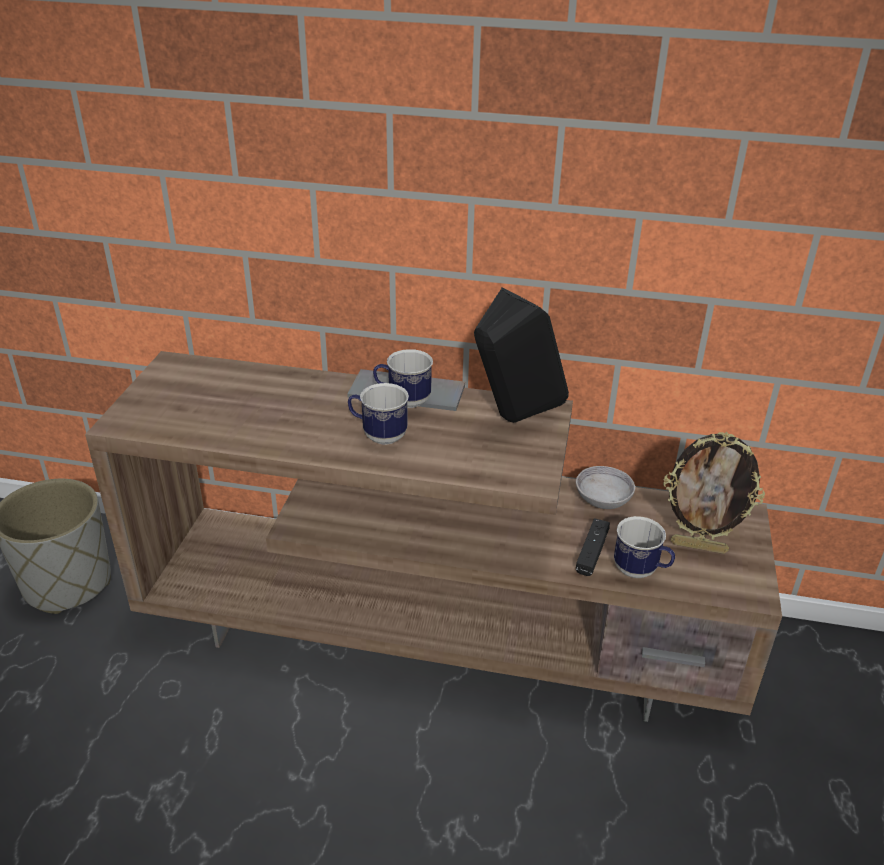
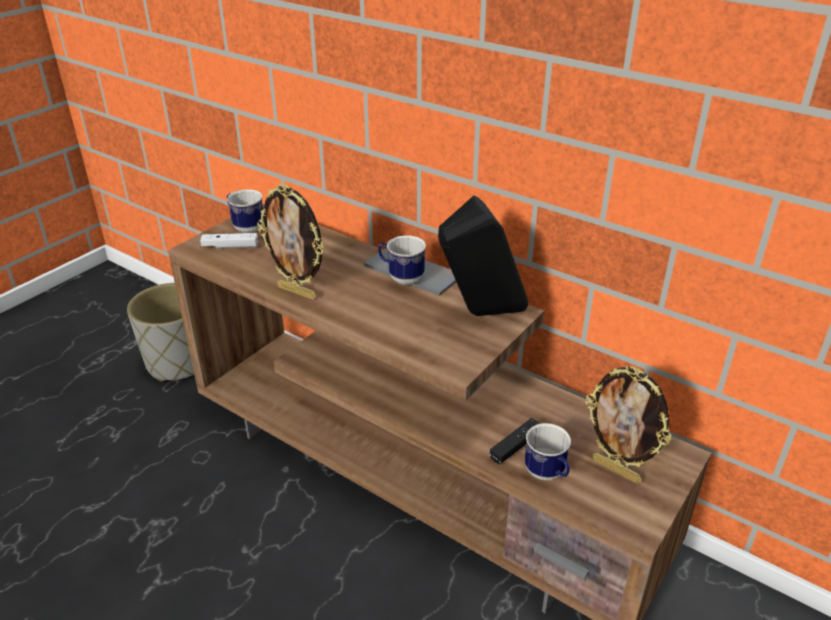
camera: 25 degrees right, 0 degrees up
(166, 411) = (230, 246): none -> white game controller
(295, 445) = (298, 292): none -> picture frame
(378, 435) = (364, 300): mug -> mug (245, 227)
(603, 500) = (556, 406): grey bowl -> none

